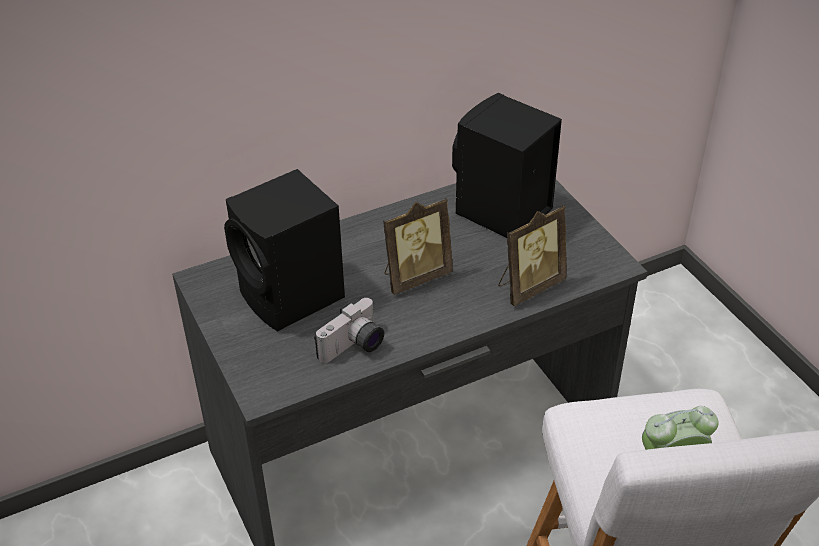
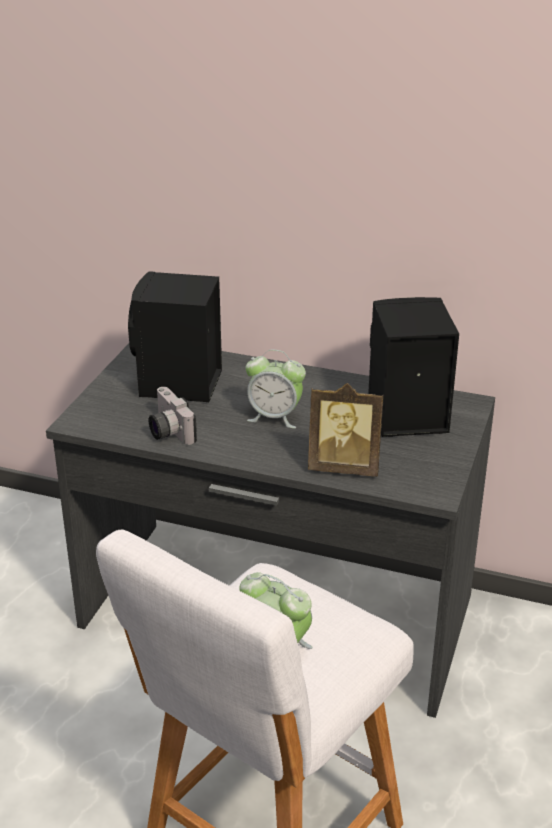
camera: 45 degrees right, 10 degrees down
(354, 347) = (167, 431): camera -> camera turned 60 degrees clockwise
(415, 276) = (275, 417): picture frame -> alarm clock

